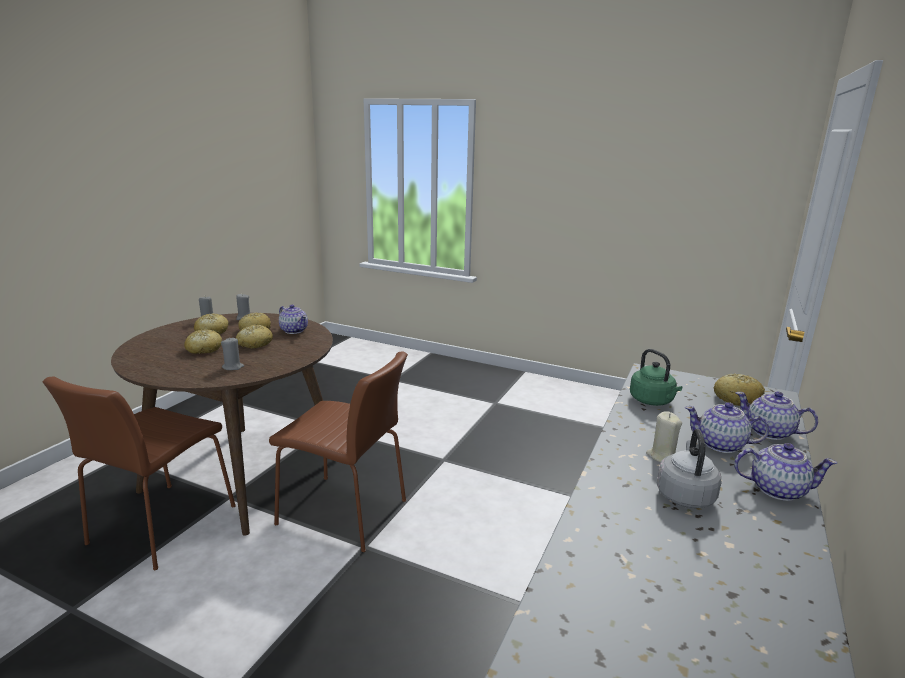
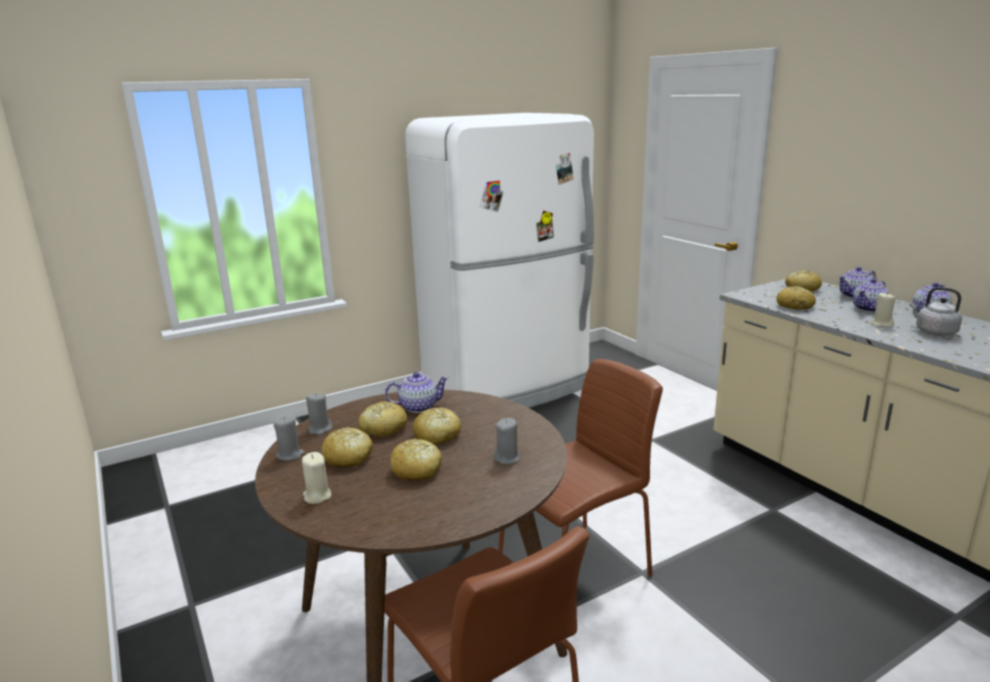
camera: 55 degrees left, 0 degrees up
(163, 336) = (317, 496): none -> beige candle
(578, 404) = (508, 387): none -> white fridge
(653, 401) = (795, 306): green kettle -> bread

